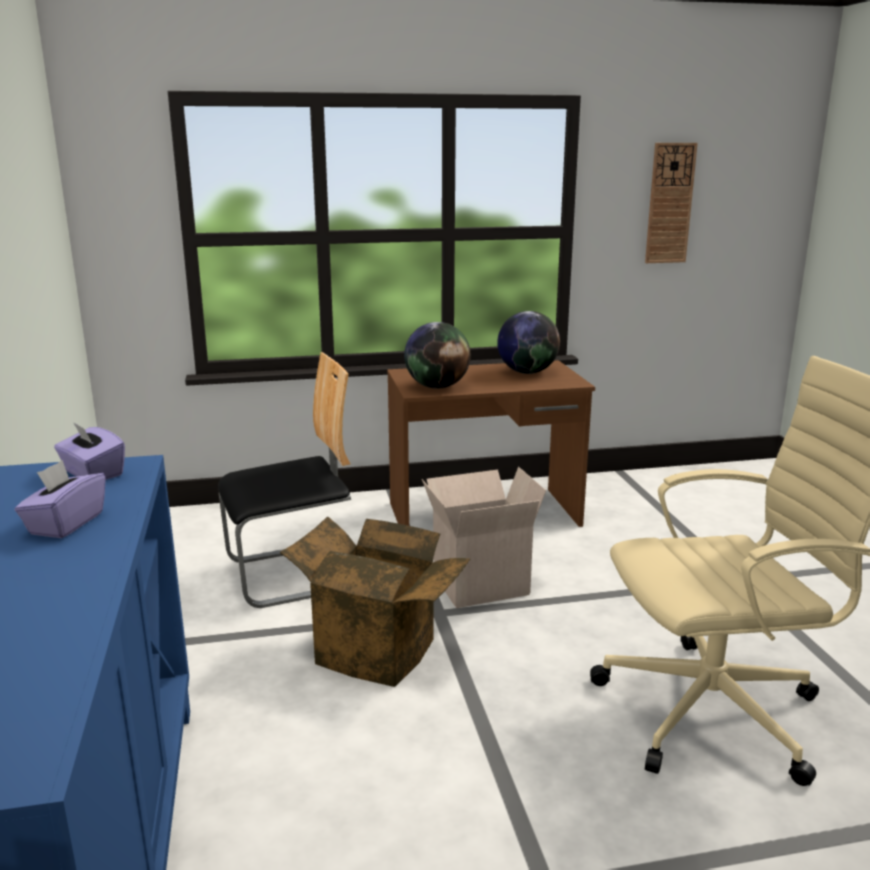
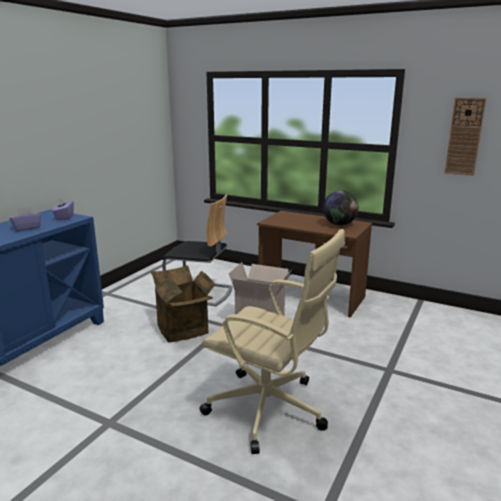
camera: 40 degrees right, 0 degrees up
(437, 387) = (281, 221): globe -> none

